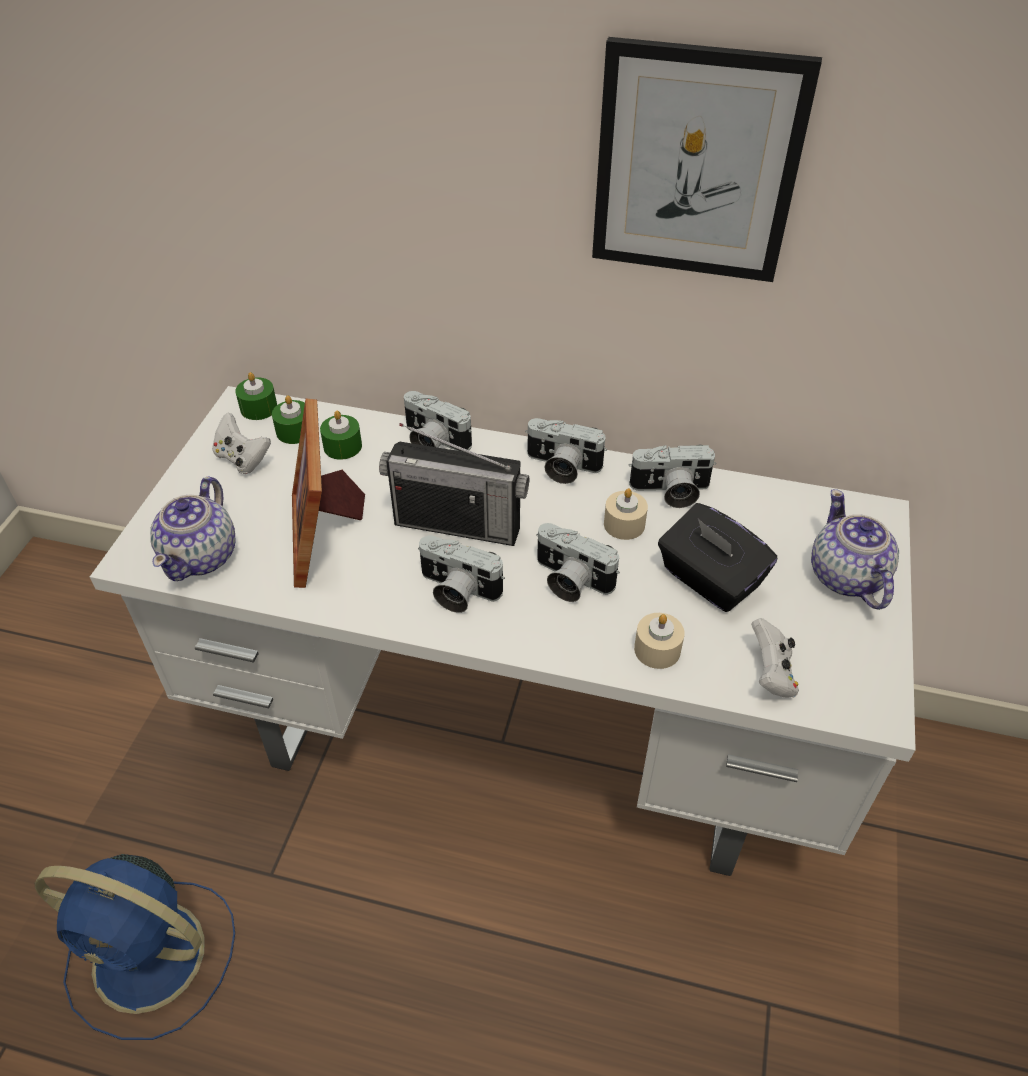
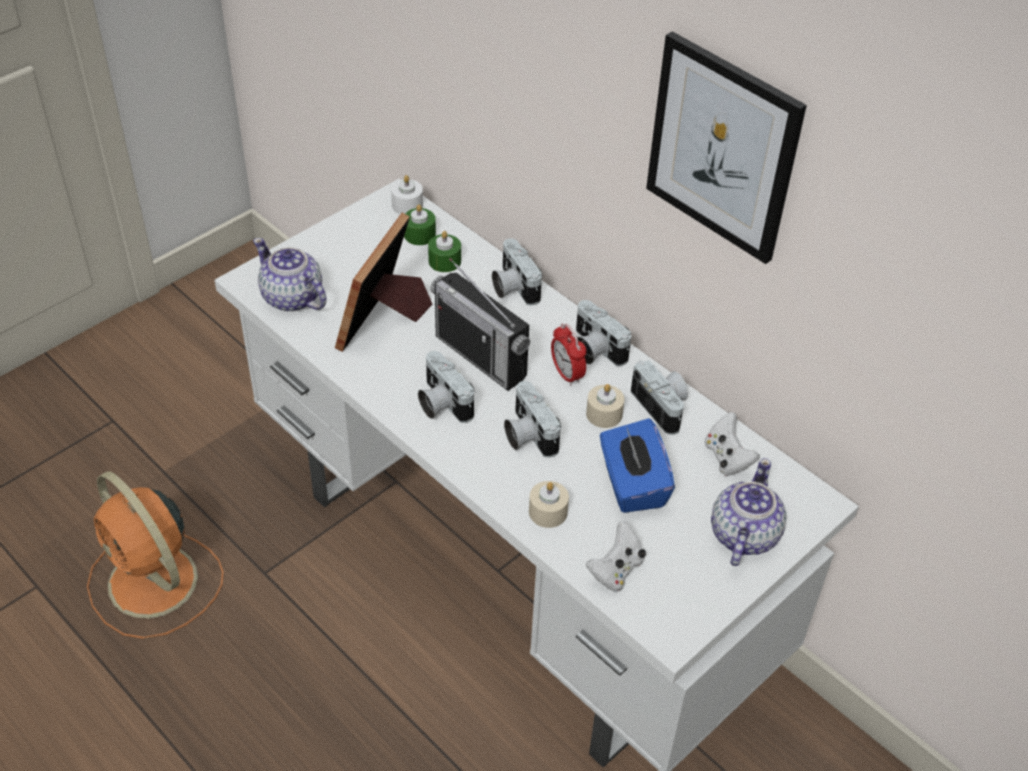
camera: 30 degrees right, 0 degrees up
(154, 957) = (155, 584): blue fan -> orange fan
(201, 556) = (292, 298): teapot -> teapot turned 90 degrees clockwise
(242, 459) = (368, 240): white game controller -> white game controller (727, 458)
(259, 408) = (407, 205): green candle -> white candle
(556, 502) = (567, 374): none -> alarm clock
(670, 492) = (663, 407): camera -> camera turned 150 degrees counterclockwise
(709, 579) = (632, 484): black tissue box -> blue tissue box

